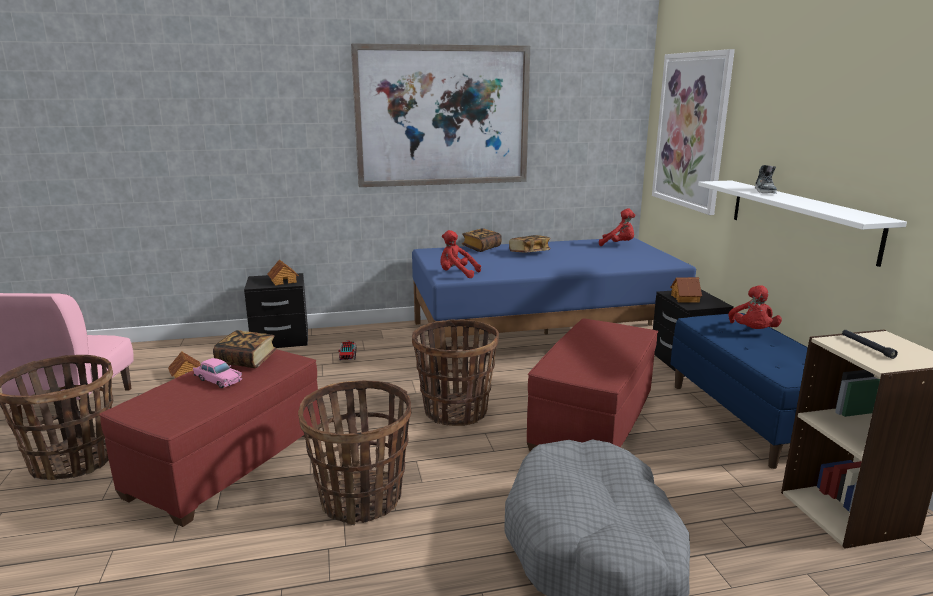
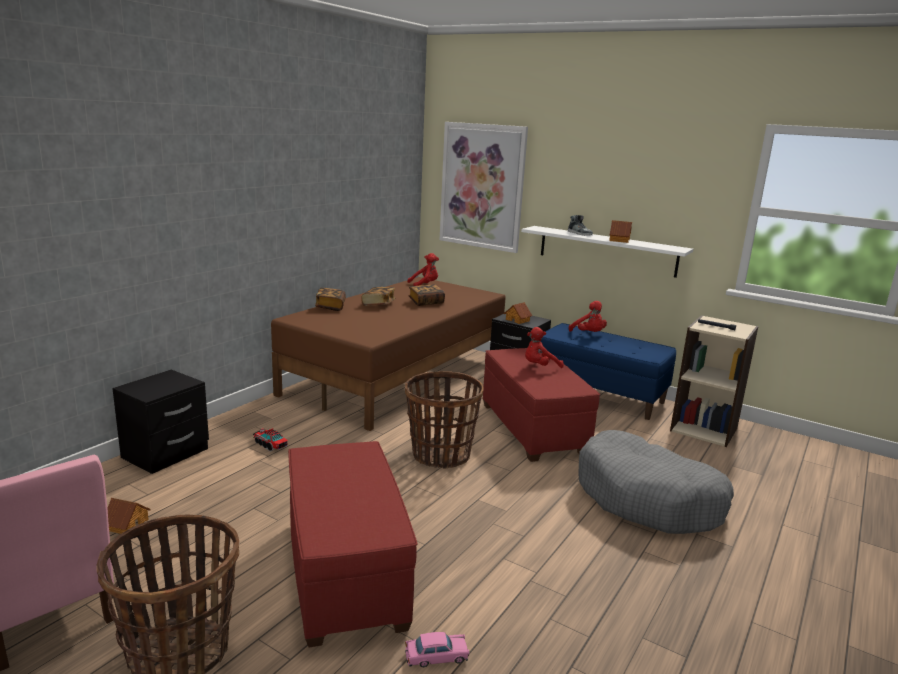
camera: 45 degrees left, 0 degrees up
(218, 380) = (338, 487): pink toy car -> pink toy car (436, 656)
(246, 360) = (322, 463): book -> book (426, 302)
(283, 281) = (172, 383): toy house -> toy house (619, 240)
(361, 499) = (491, 541): basket -> none
(442, 116) = (288, 179): picture -> none
(456, 274) = (368, 335): red plush toy -> red plush toy (539, 366)
(545, 334) = (399, 375): blue bed -> brown bed

